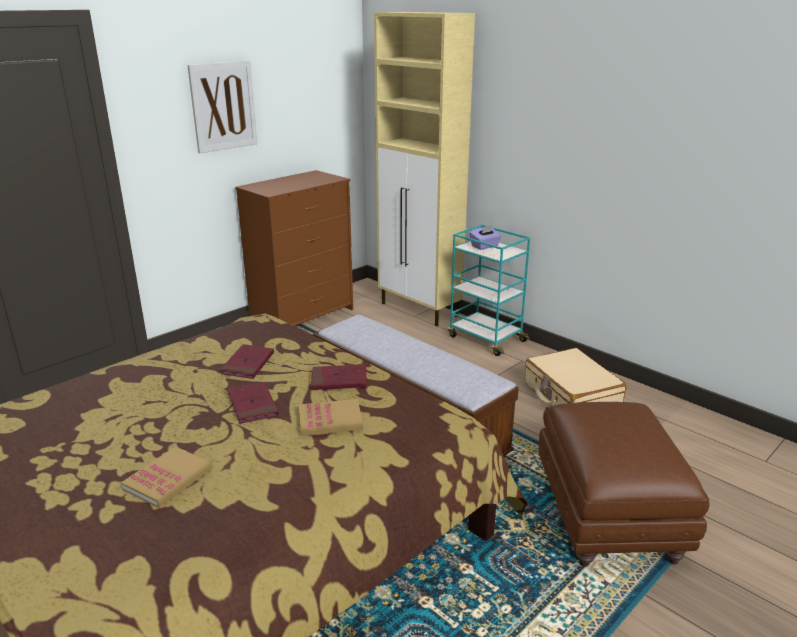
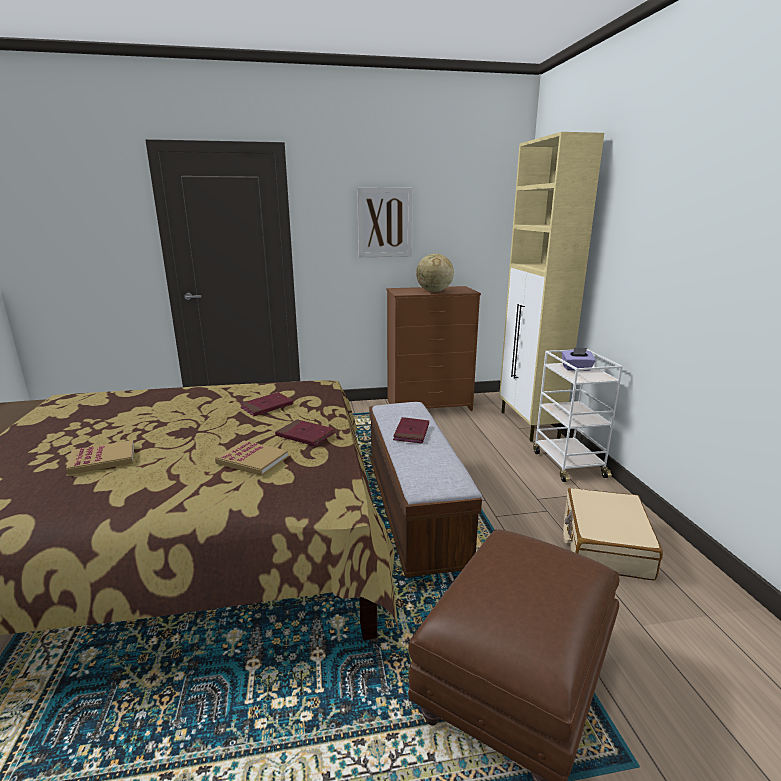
camera: 35 degrees right, 5 degrees down
(253, 405) = (224, 433): red book -> red book (411, 432)
(300, 184) = (434, 291): none -> globe
(485, 338) = (567, 464): turquoise cart -> white cart

